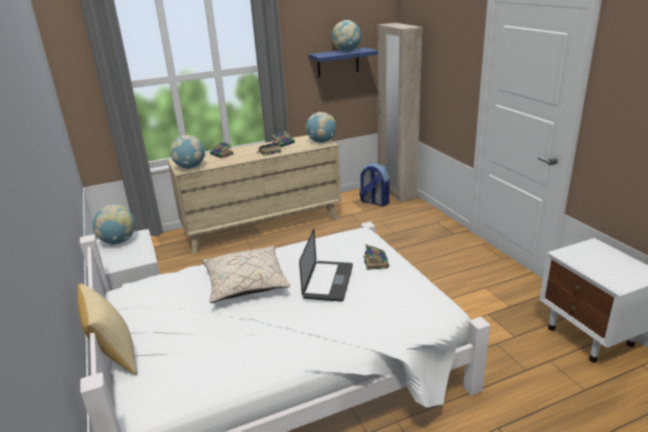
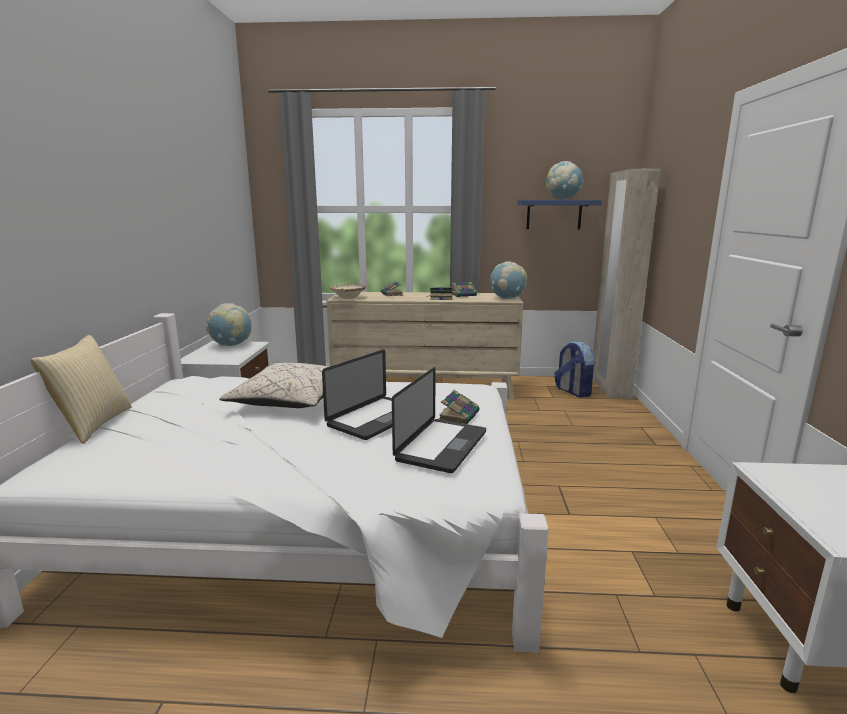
camera: 25 degrees right, 10 degrees down
(190, 167) = (348, 298): globe -> beige bowl
(392, 290) = (442, 446): none -> laptop

